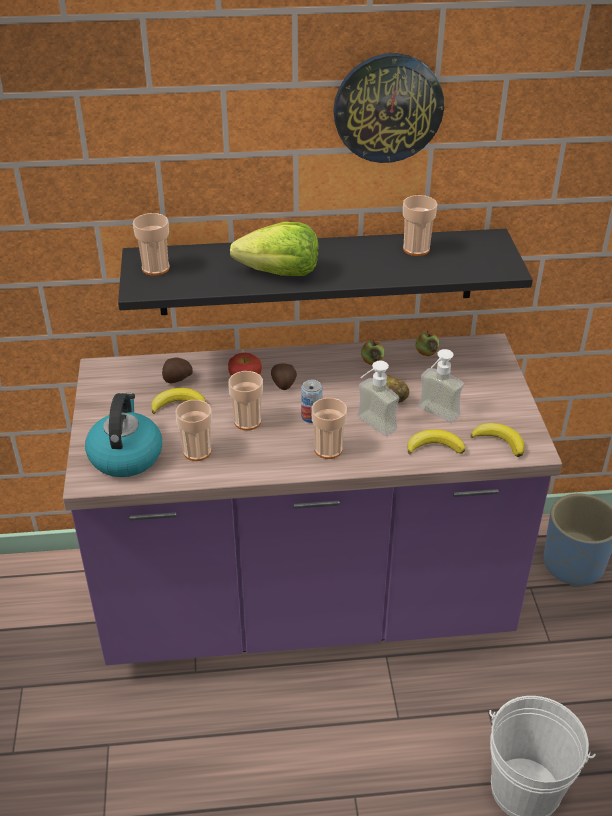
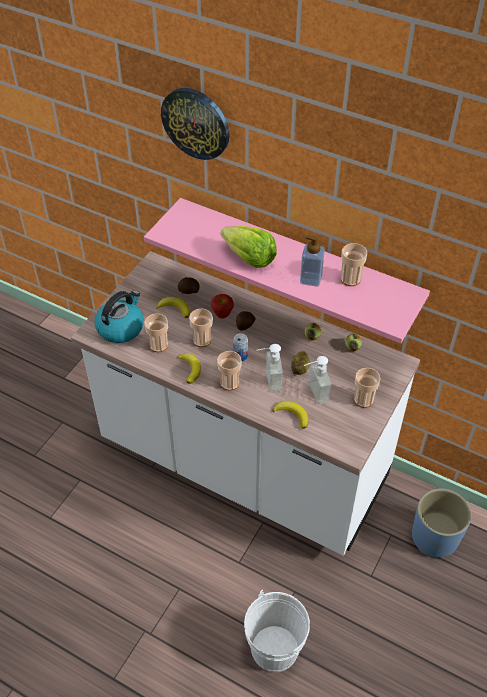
camera: 35 degrees right, 10 degrees up
(155, 268) = (184, 221): cup -> cup (363, 400)
(306, 604) = (243, 463): purple counter -> white counter
(317, 272) = (297, 262): black shelf -> pink shelf
(373, 265) = (311, 279): none -> soap dispenser
(388, 108) = (350, 179): wall clock -> wall clock (196, 123)
(499, 441) = (335, 433): banana -> banana (190, 369)

